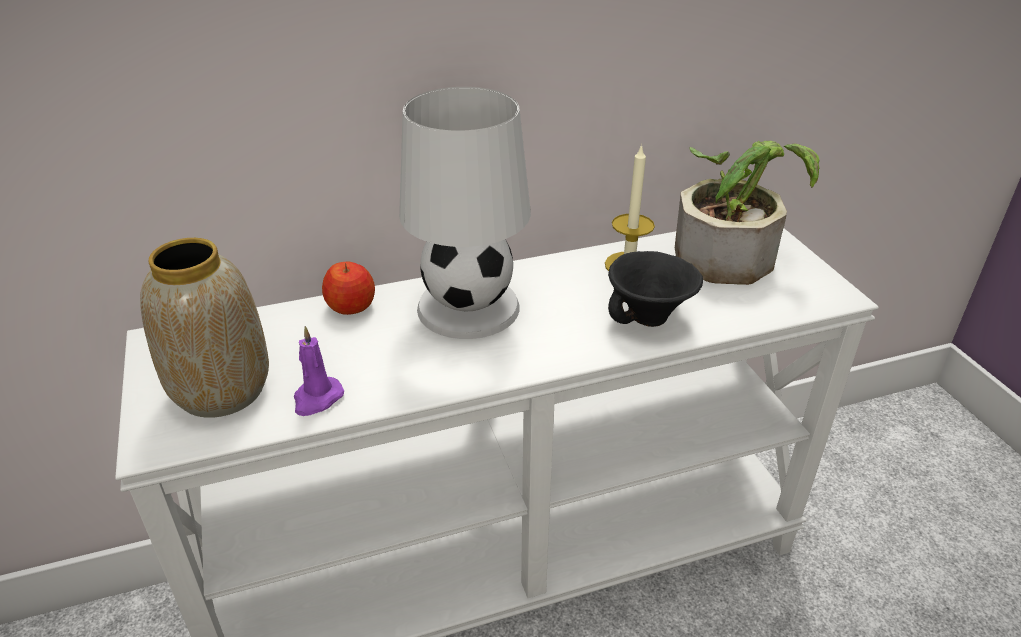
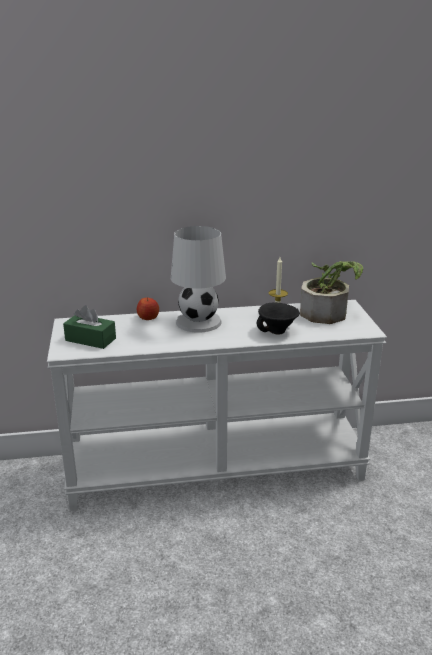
camera: 10 degrees right, 10 degrees down
(223, 390) = (90, 339): vase -> green tissue box
(317, 399) = (127, 345): purple candle -> none

